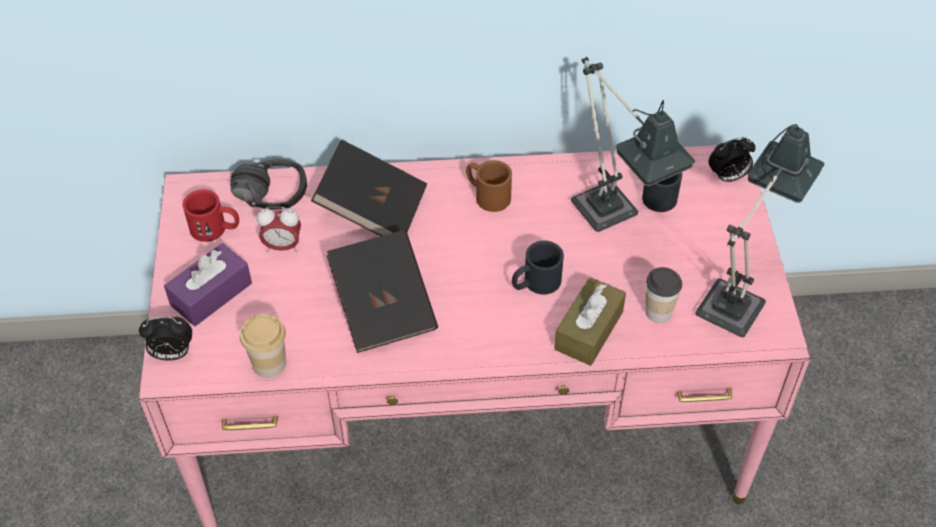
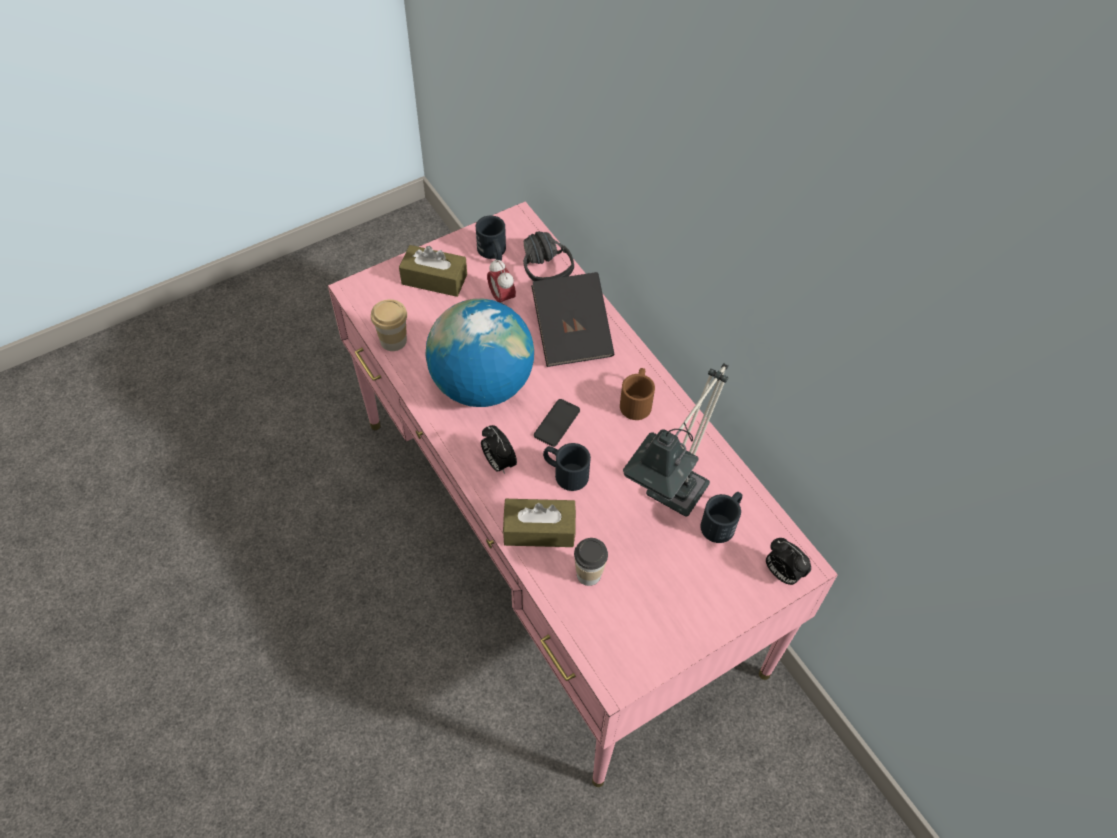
camera: 60 degrees right, 5 degrees up
(172, 354) = (372, 284): alarm clock -> alarm clock (498, 462)
(211, 294) = (434, 279): purple tissue box -> brown tissue box
(216, 229) = (493, 253): red mug -> black mug
(384, 307) = (482, 384): black book -> globe
(473, 266) = (557, 423): none -> phone
(737, 299) = (641, 631): table lamp -> none

